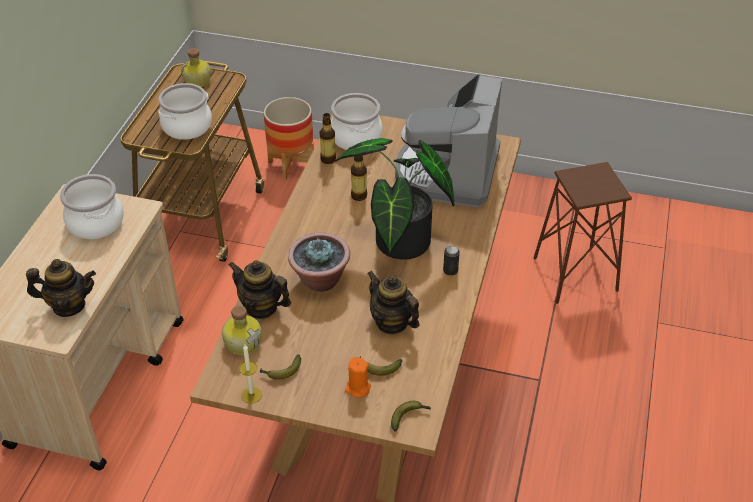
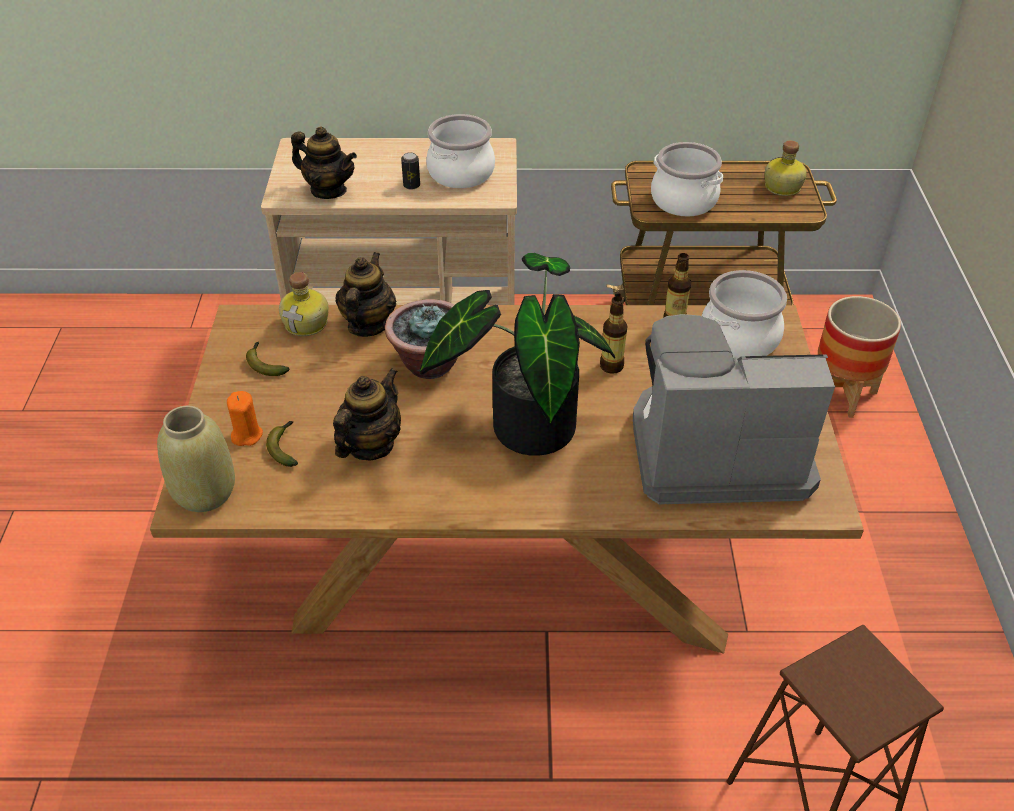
camera: 75 degrees right, 0 degrees up
(69, 306) = (328, 190): teapot -> teapot turned 45 degrees counterclockwise
(251, 395) = (224, 349): candle -> none
(409, 417) = (204, 492): banana -> beige vase
(450, 271) = (491, 489): can -> can (411, 185)

